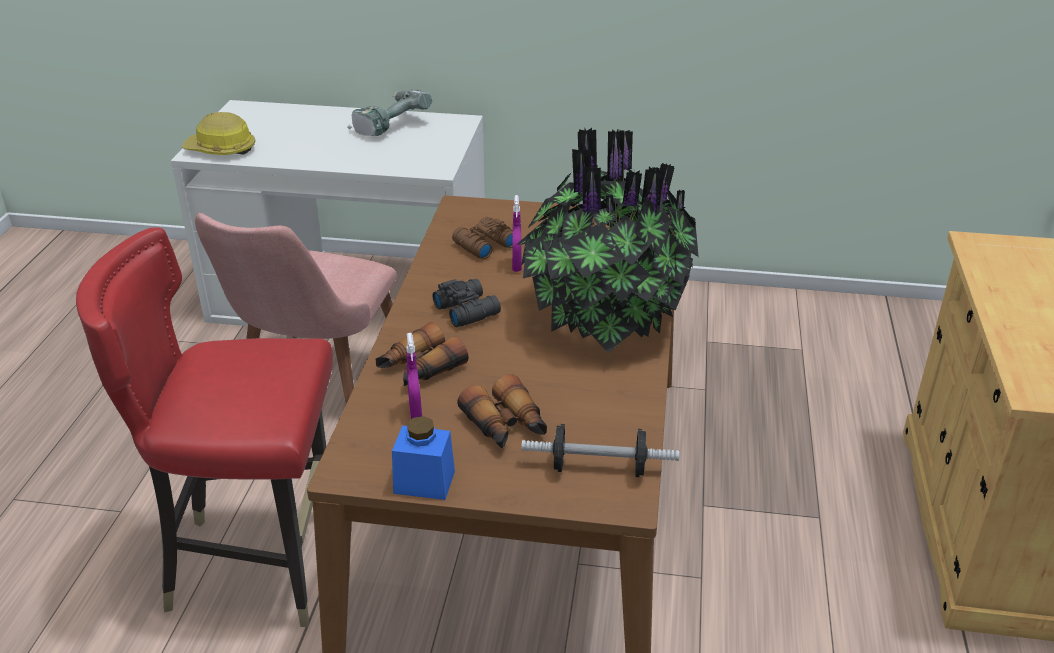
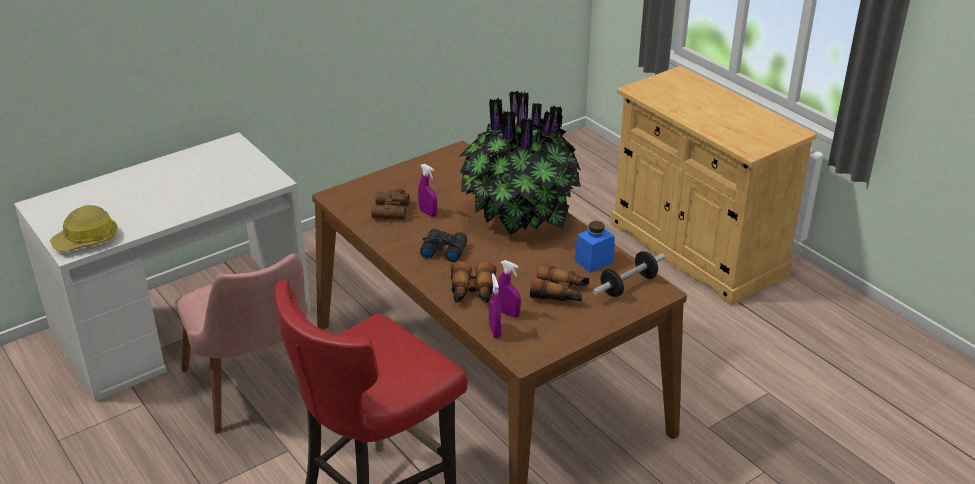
camera: 45 degrees left, 0 degrees up
(370, 423) = (495, 331): none -> purple spray bottle
(389, 125) = (185, 167): power drill -> none
(424, 482) = (566, 339): blue jar -> blue jar (594, 261)

